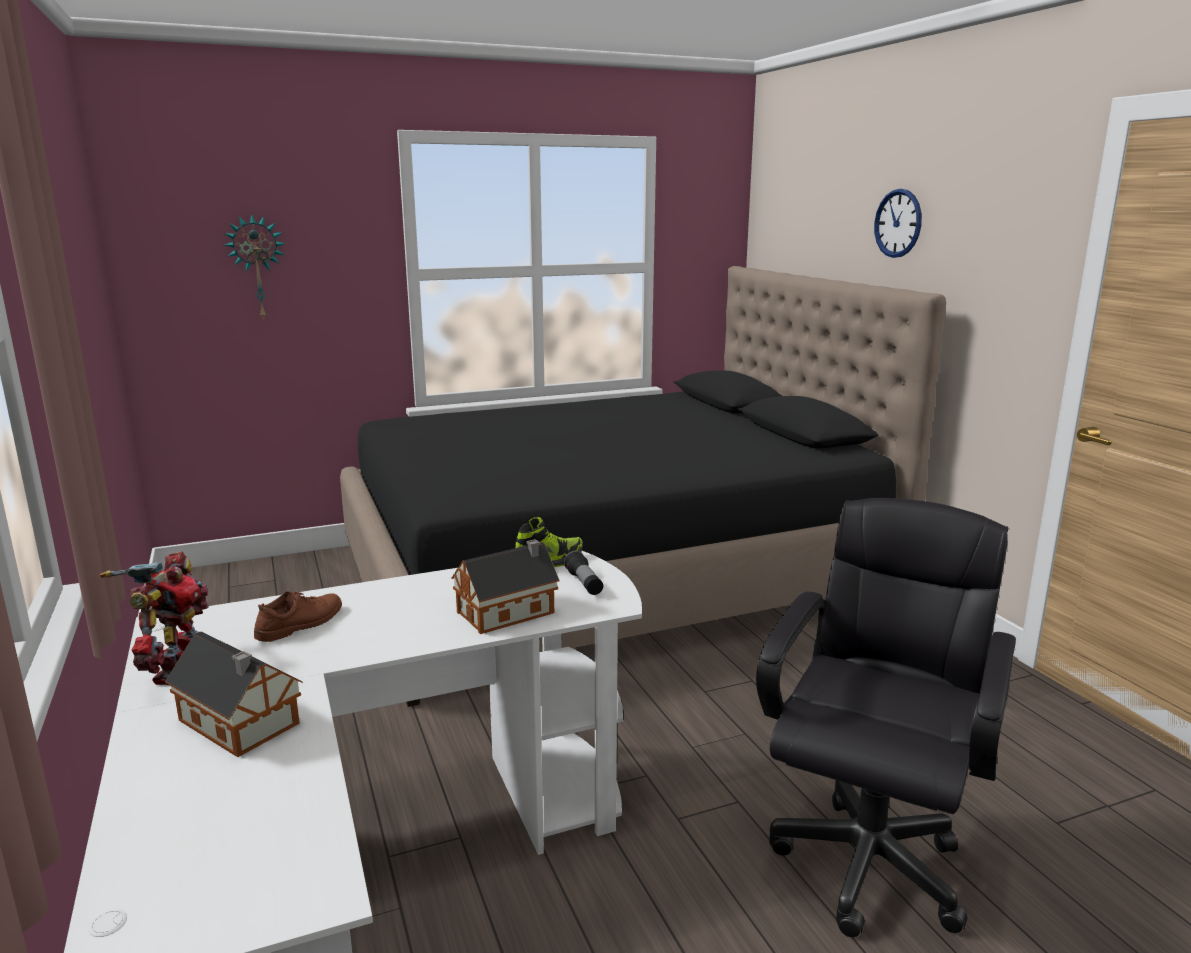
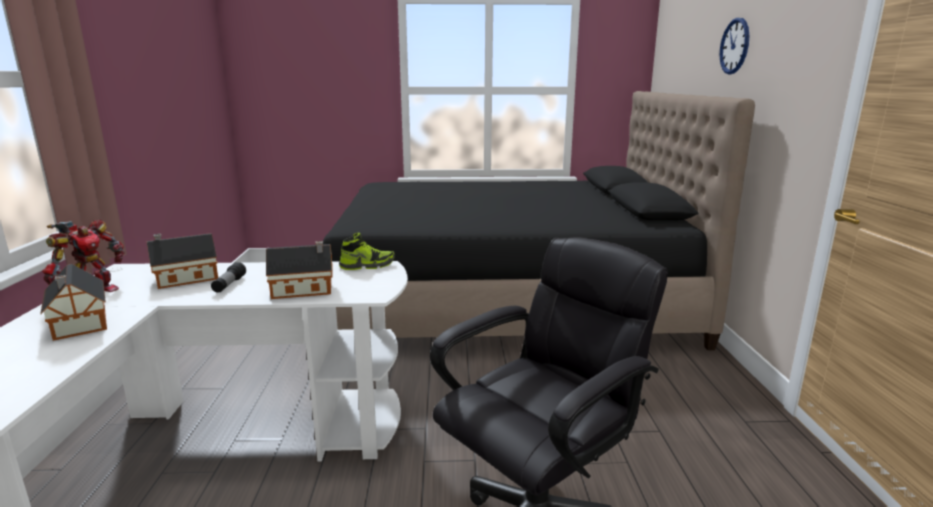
camera: 20 degrees right, 0 degrees up
(257, 267) = (309, 83): wall clock -> none
(300, 623) = (184, 278): brown shoe -> toy house
(584, 583) = (373, 280): flashlight -> flashlight (229, 285)

